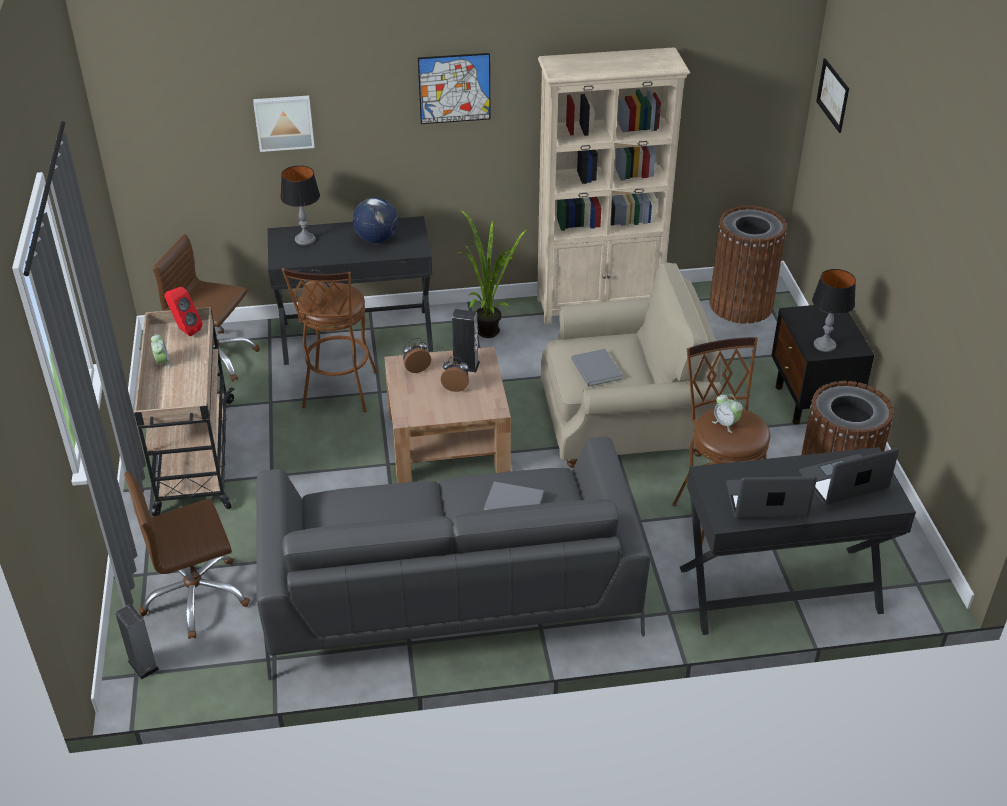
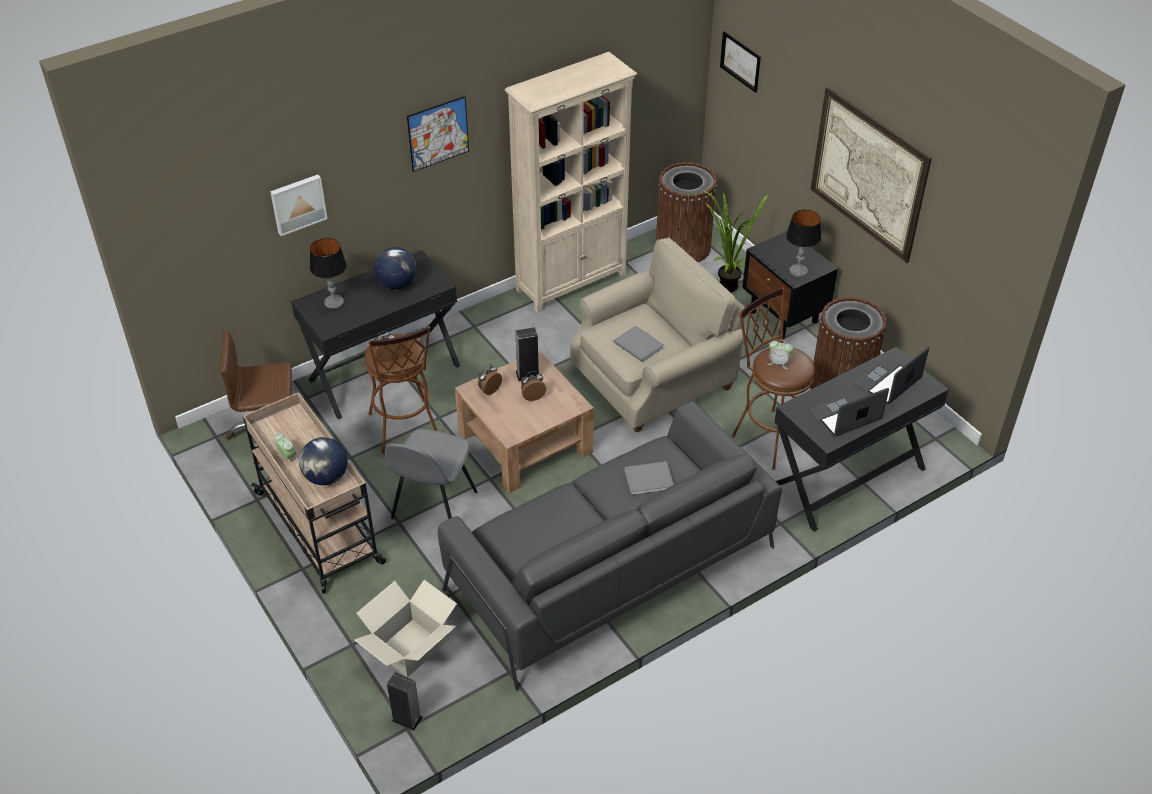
camera: 25 degrees left, 5 degrees up
(181, 391) = (326, 477): none -> globe
(185, 330) = (284, 420): red speaker -> none
(195, 597) = (409, 647): brown office chair -> cardboard box
(314, 472) = (433, 507): none -> grey chair
(487, 328) = (492, 331): potted plant -> potted plant (724, 284)
(917, 238) = (868, 174): none -> picture

